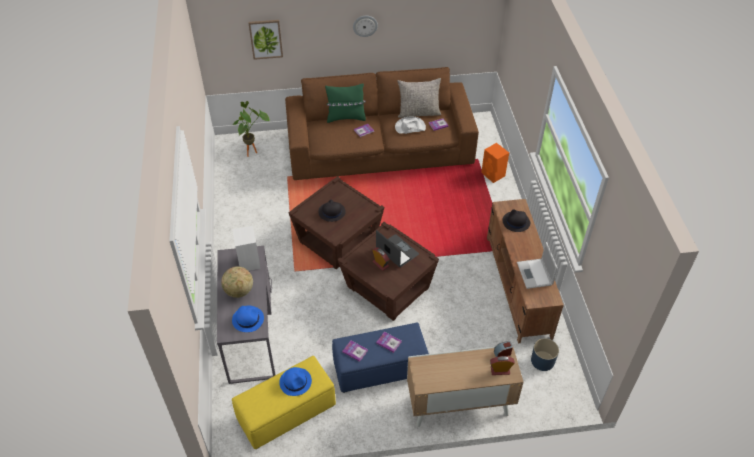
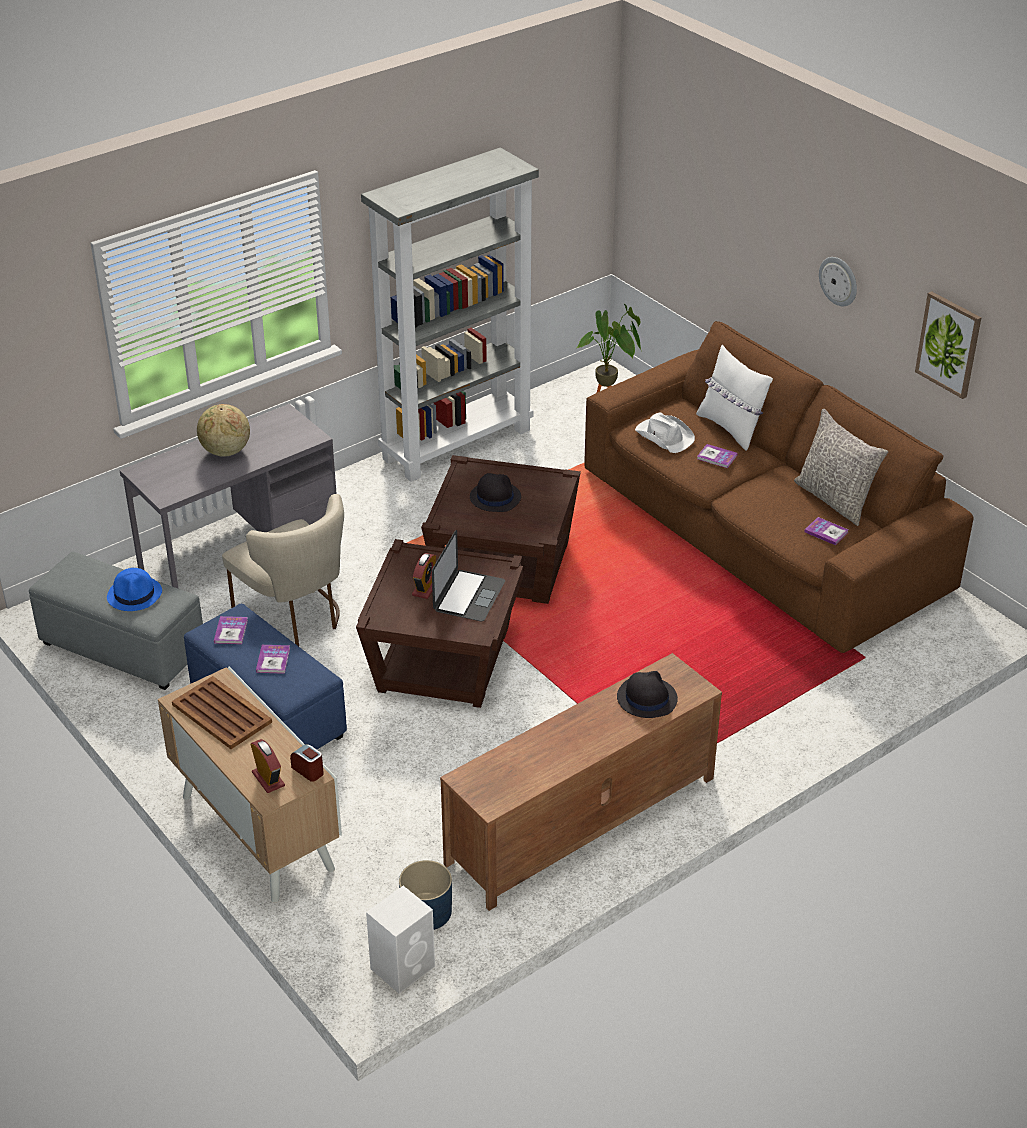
camera: 60 degrees right, 10 degrees down
(232, 215) = (457, 443): none -> grey bookcase
(247, 319) = (180, 479): blue hat -> none
(249, 261) = (289, 437): white speaker -> white speaker (404, 966)
(266, 39) = (700, 217): picture -> picture (949, 344)
(286, 413) = (122, 647): yellow ottoman -> grey ottoman
(317, 331) = (295, 619): none -> beige chair
(346, 117) = (731, 428): green pillow -> white pillow
(409, 127) = (781, 502): white hat -> white hat (664, 436)
(442, 372) = (221, 713): none -> brown tray
(493, 174) = (844, 693): orange speaker -> none
(535, 274) = (533, 762): laptop -> none

